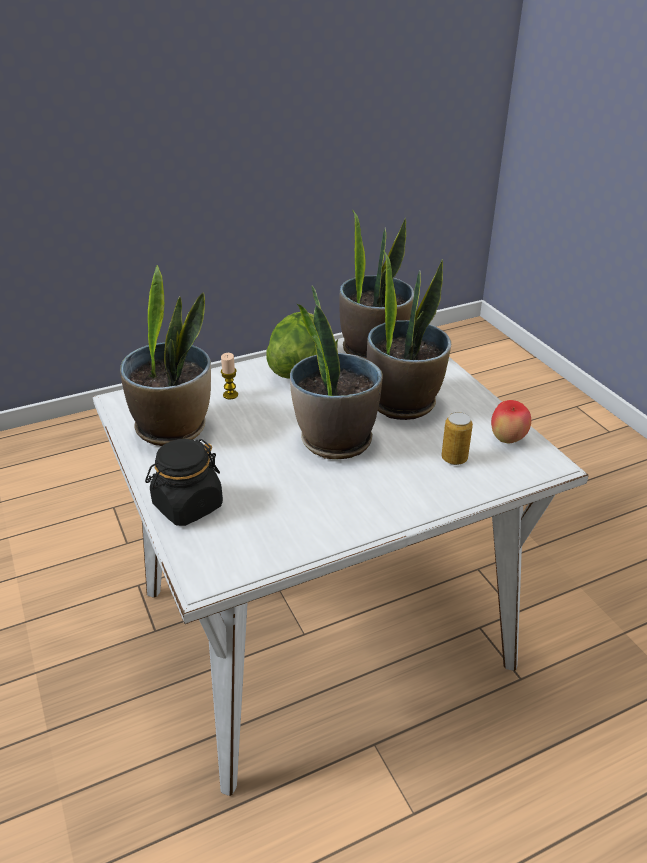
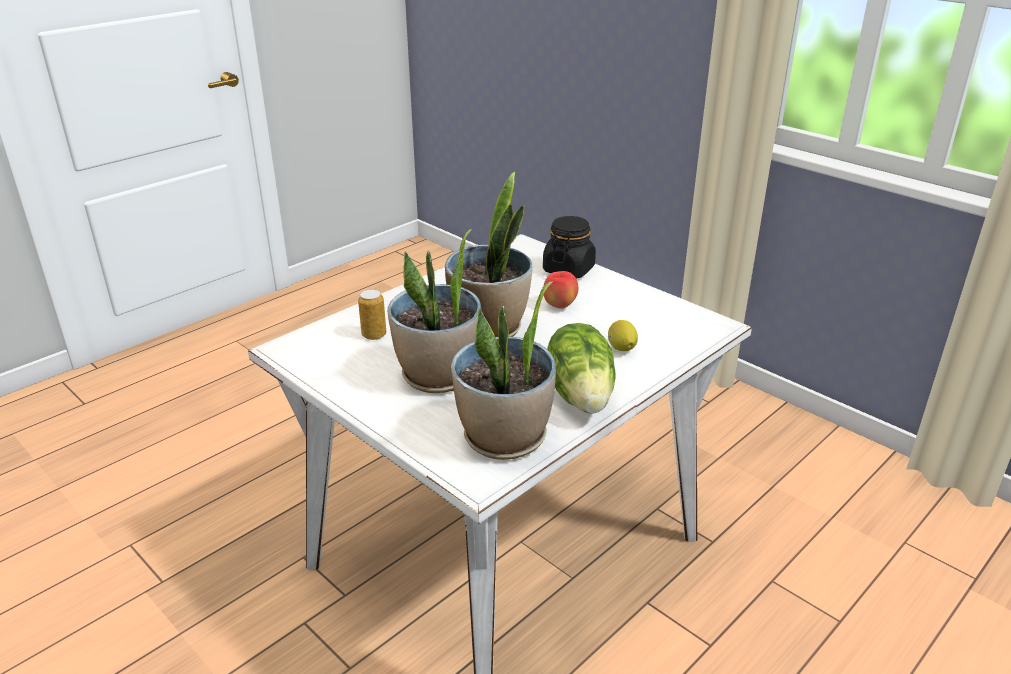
camera: 160 degrees right, 5 degrees down
(173, 428) = (639, 312): potted plant -> none
(230, 395) = (621, 349): candle -> lemon
(507, 439) = (323, 360): apple -> apple (560, 306)

